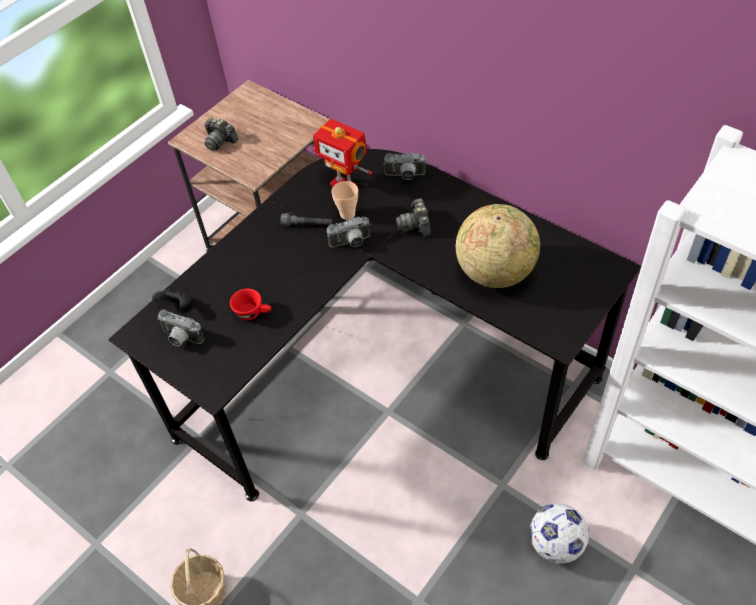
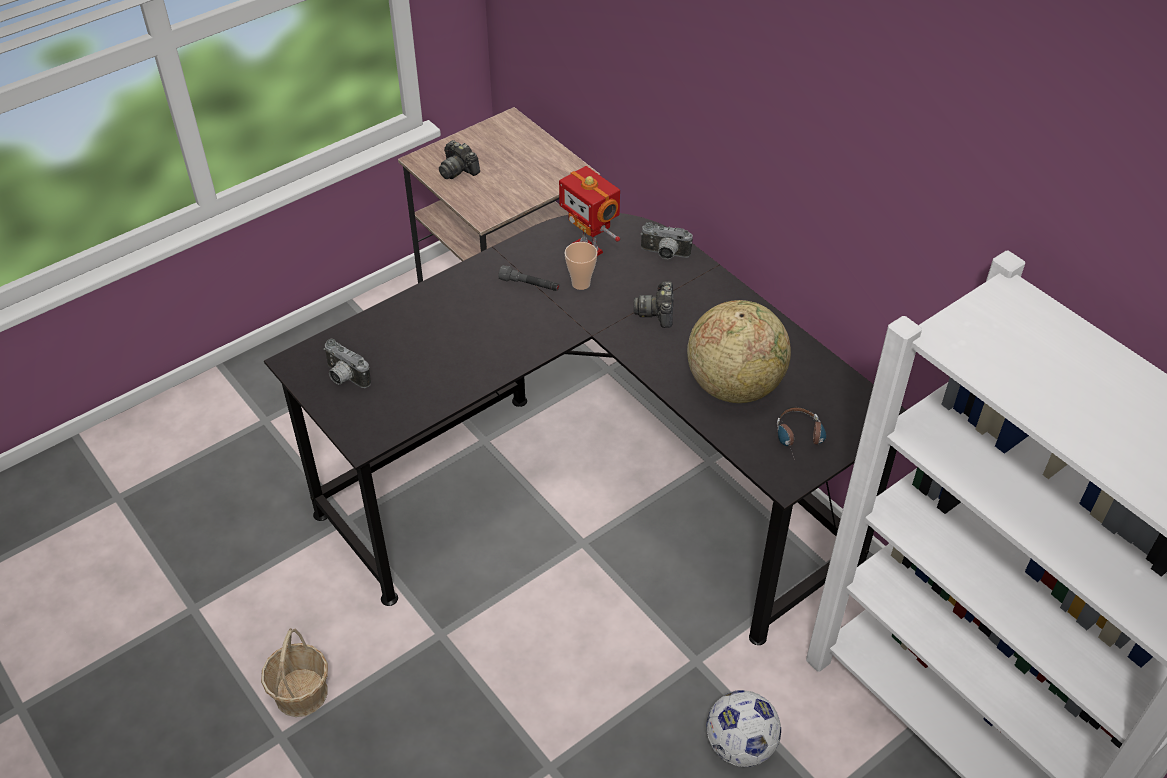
camera: 10 degrees right, 5 degrees down
(177, 305) = (351, 341): black game controller -> none
(253, 313) = (435, 368): red cup -> none
(351, 243) = (574, 316): camera -> none
(560, 305) = (800, 440): none -> headphones

